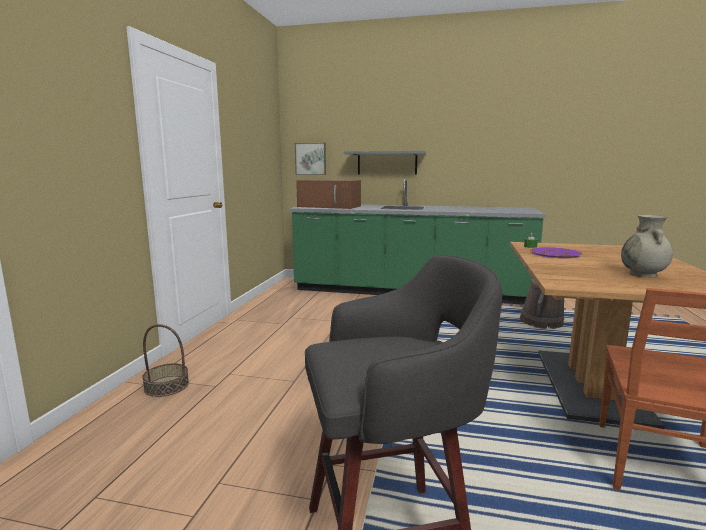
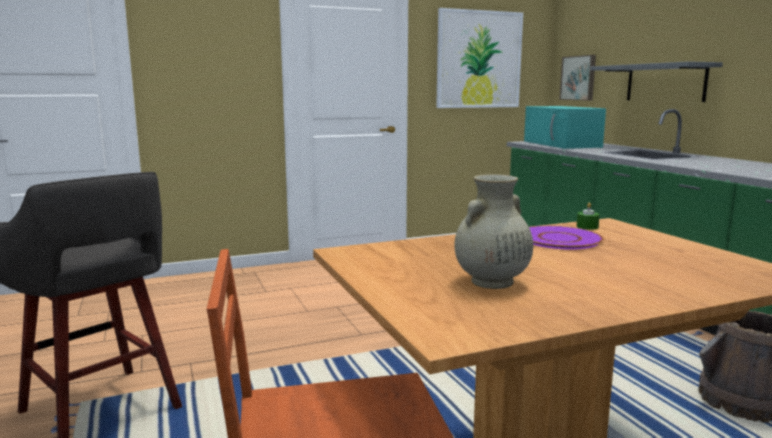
camera: 55 degrees right, 0 degrees up
(166, 386) = (248, 279): basket -> none
(253, 142) = (479, 60): none -> picture
(330, 206) = (562, 144): brown microwave -> turquoise microwave

